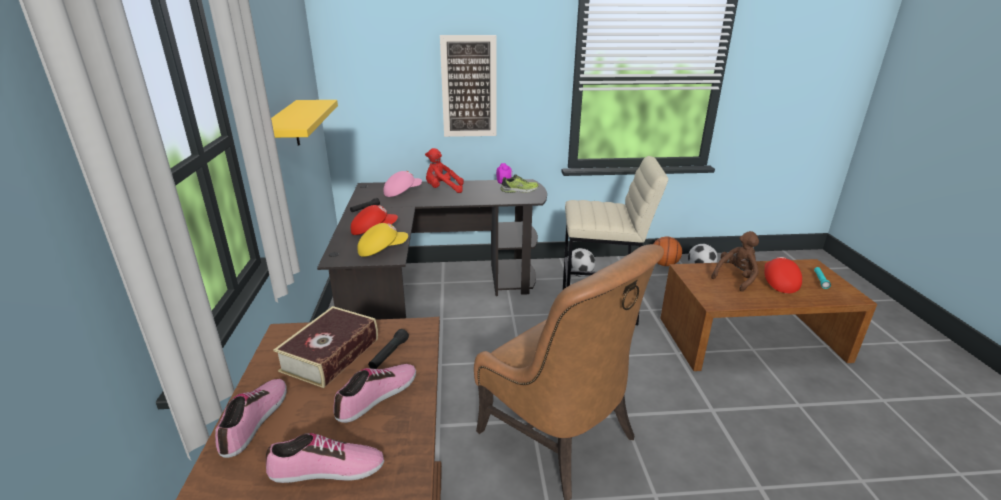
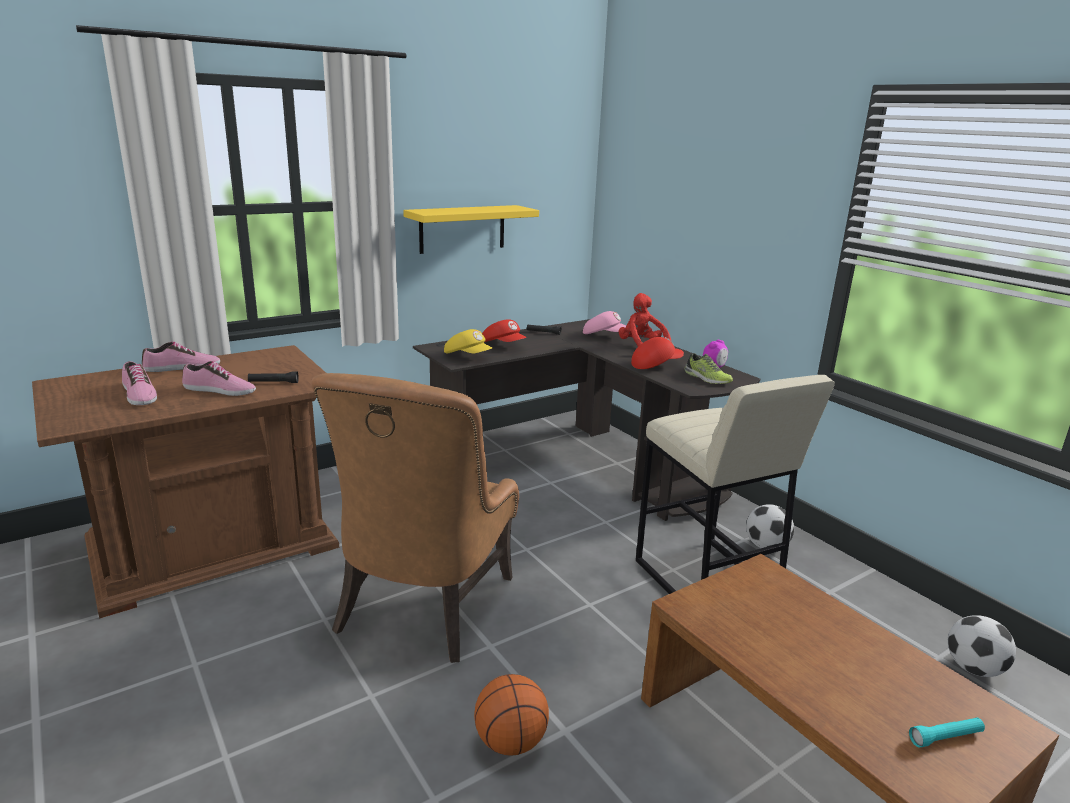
camera: 60 degrees right, 5 degrees down
(330, 354) = (263, 368): book -> none
(469, 87) = (716, 231): picture -> none
(664, 264) = (924, 622): basketball -> basketball (511, 742)
(735, 278) = (801, 622): brown plush toy -> none
(778, 282) = (853, 675): red cap -> red cap (655, 365)

